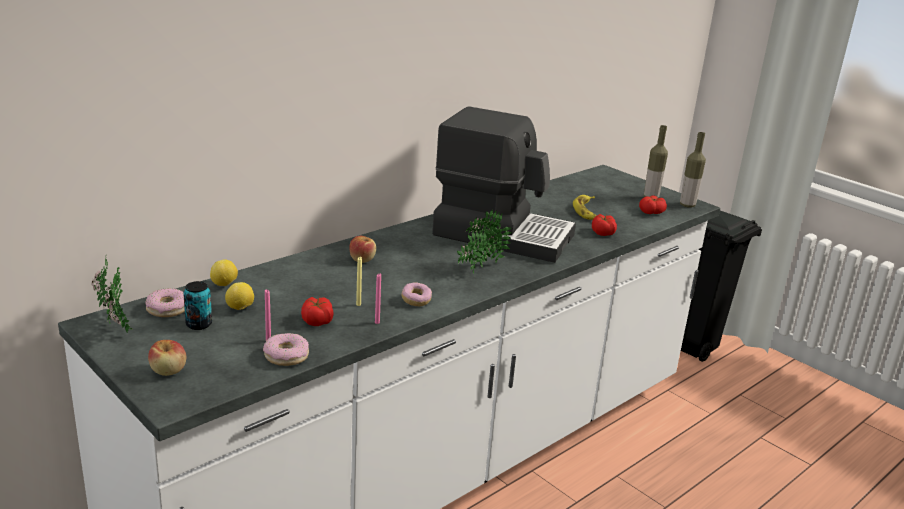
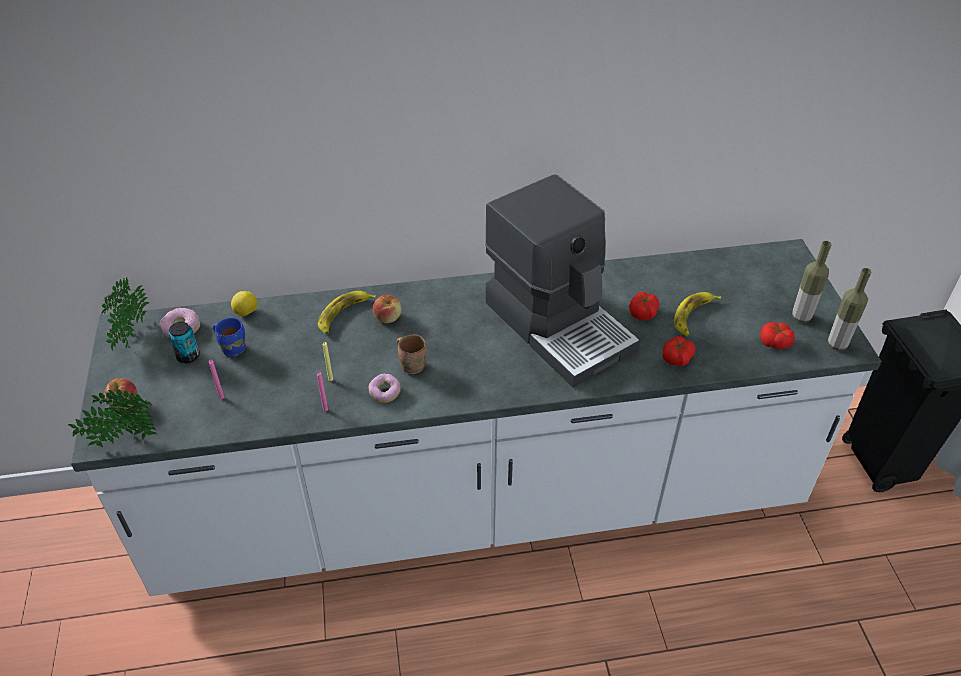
camera: 35 degrees right, 20 degrees up
(240, 308) = (233, 348): lemon -> blue mug
(286, 356) = (219, 421): donut -> none
(317, 320) = (279, 386): tomato -> tomato (642, 312)
(320, 266) = (343, 315): none -> banana
(418, 280) = (413, 365): none -> brown mug
(479, 268) = (486, 369): potted plant -> potted plant (122, 439)

